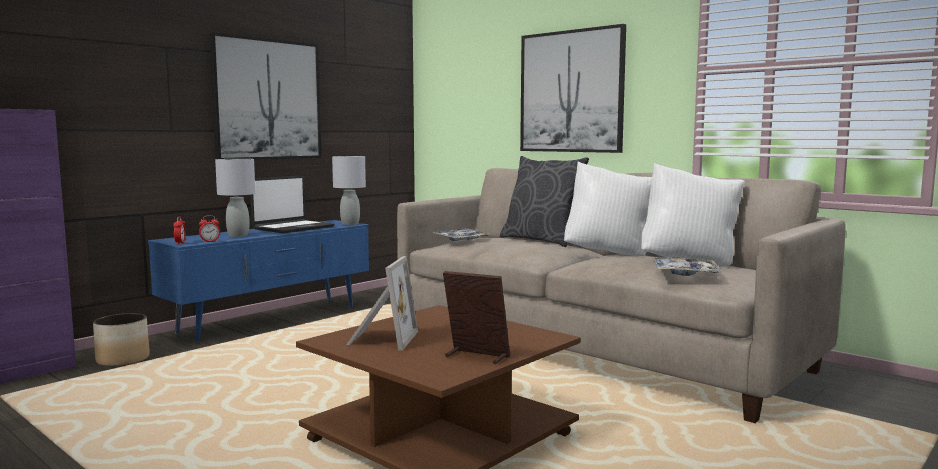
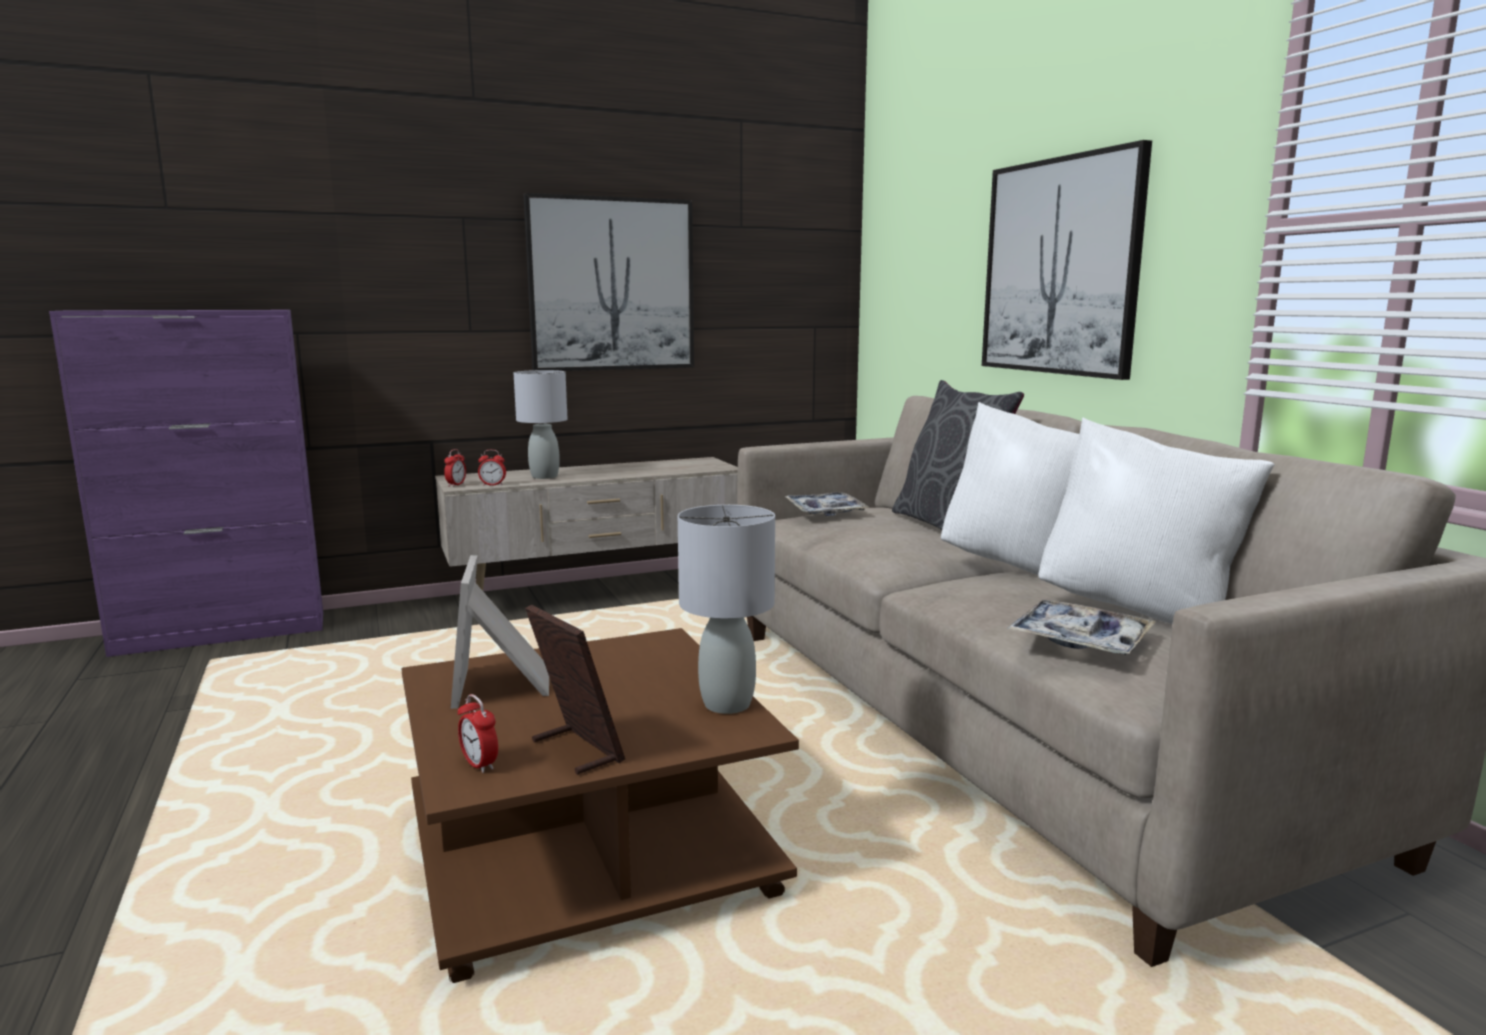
camera: 25 degrees right, 5 degrees up
(123, 360) = (375, 629): planter -> none
(271, 320) = (596, 593): blue tv stand -> beige tv stand
(293, 228) = (632, 469): laptop -> none
(350, 223) = (718, 466): grey table lamp -> grey table lamp (726, 704)
(380, 339) = (505, 684): picture frame -> picture frame turned 135 degrees clockwise
(433, 369) = (479, 765): none -> alarm clock

